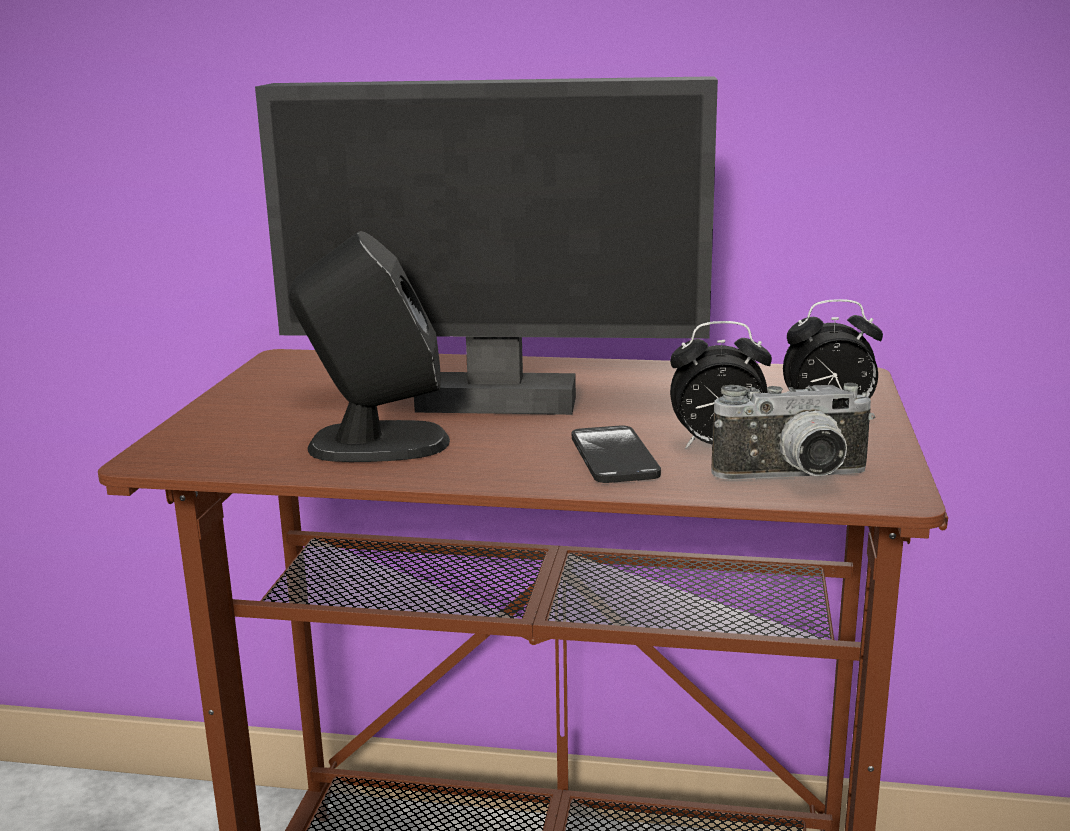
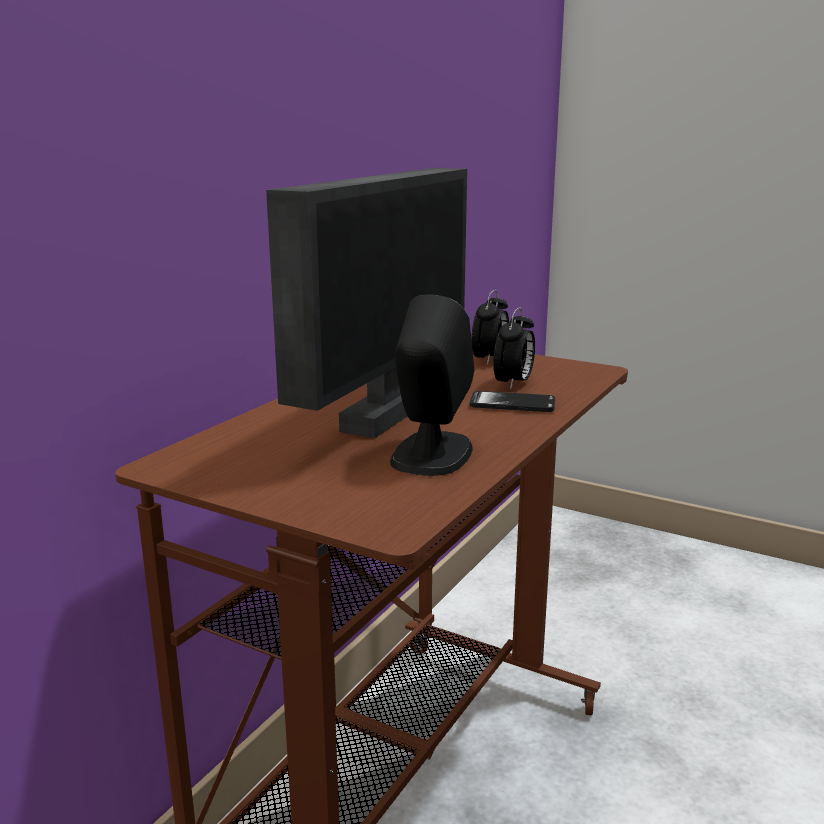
camera: 70 degrees left, 0 degrees up
(795, 479) = (571, 379): camera -> none

